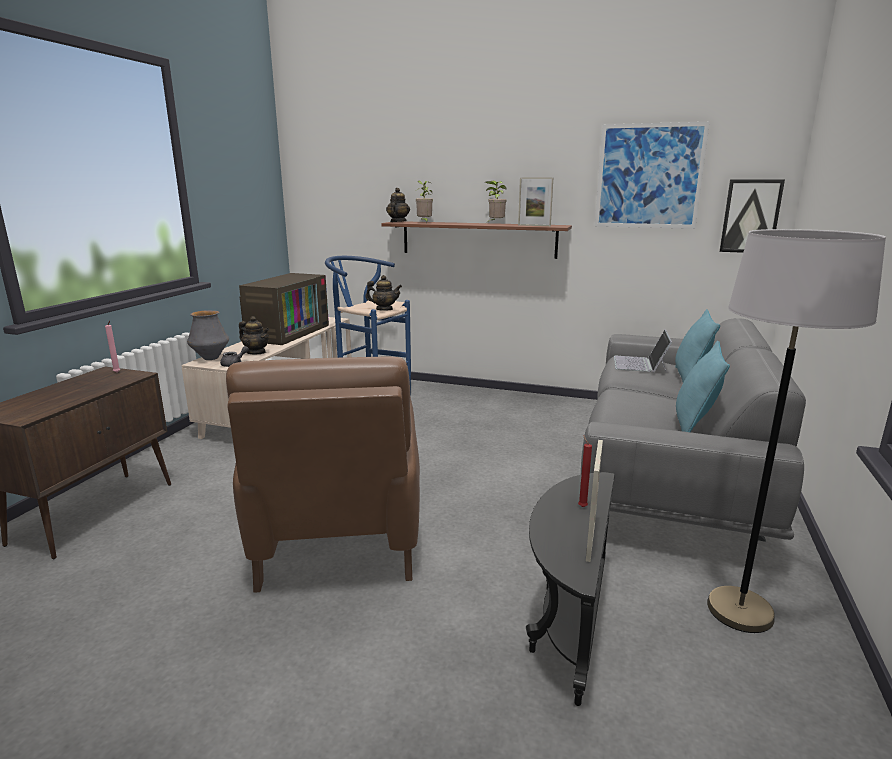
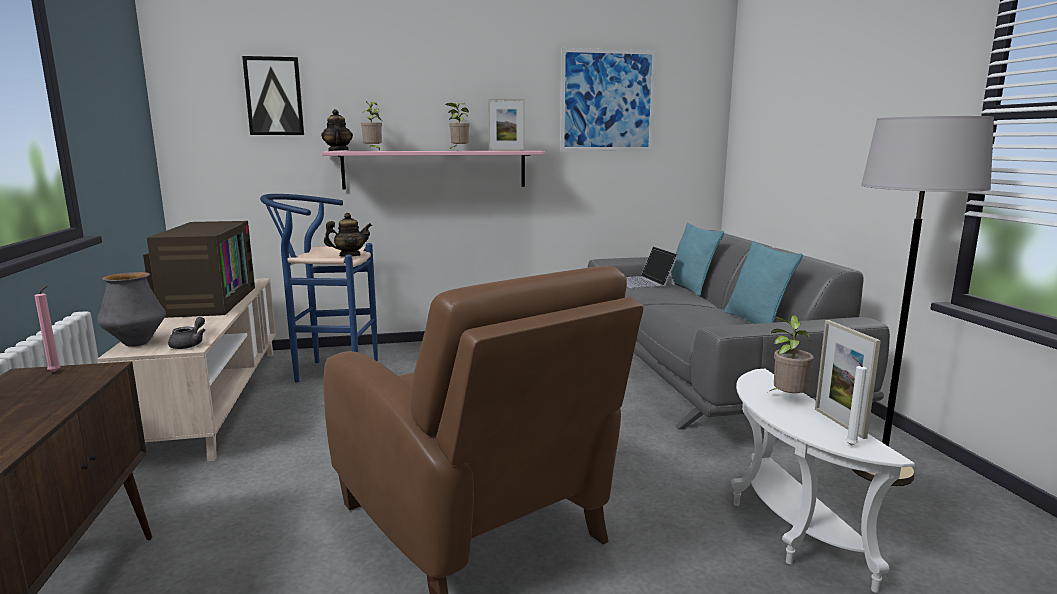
camera: 30 degrees left, 5 degrees down
(256, 352) = (200, 327): teapot -> none
(478, 239) = (435, 169): brown shelf -> pink shelf
(562, 561) = (849, 445): none -> white candle
(567, 624) = (786, 528): black side table -> white side table
(581, 506) = (786, 399): red candle -> potted plant
(750, 216) = (694, 138): picture -> picture (274, 96)

